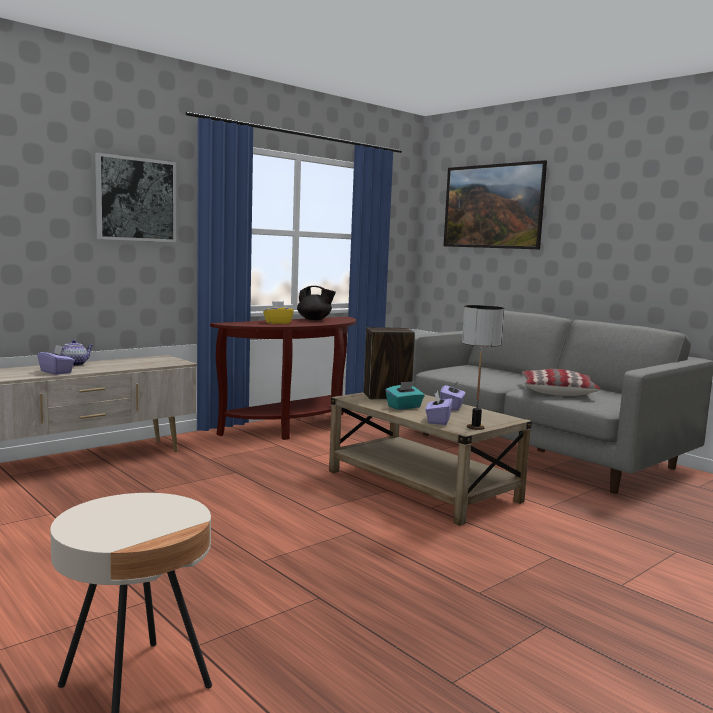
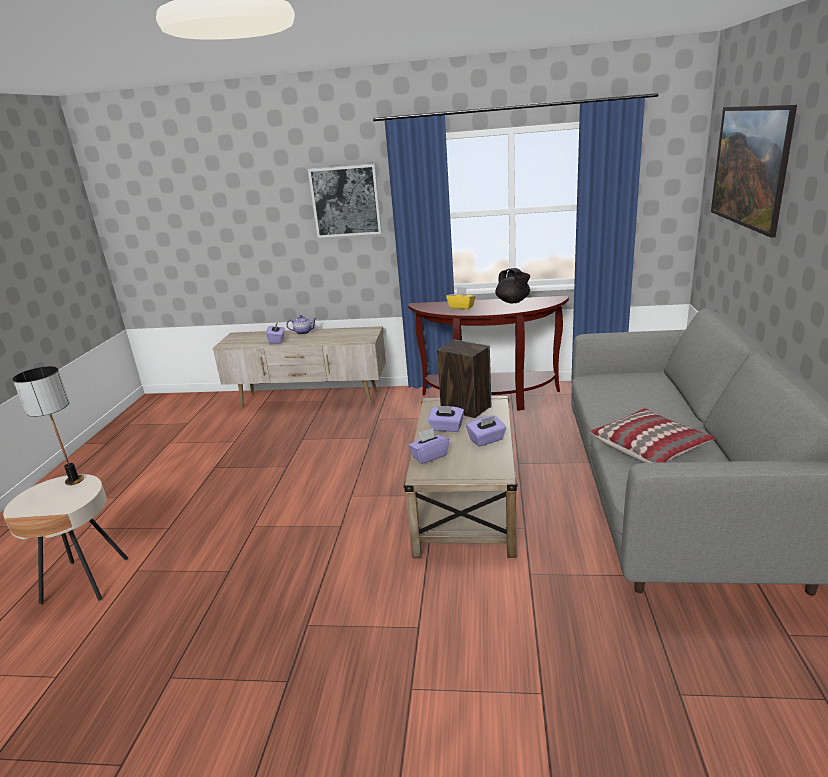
camera: 50 degrees right, 15 degrees up
(404, 407) = (446, 428): turquoise tissue box -> purple tissue box
(475, 427) = (437, 476): table lamp -> table lamp (74, 481)

